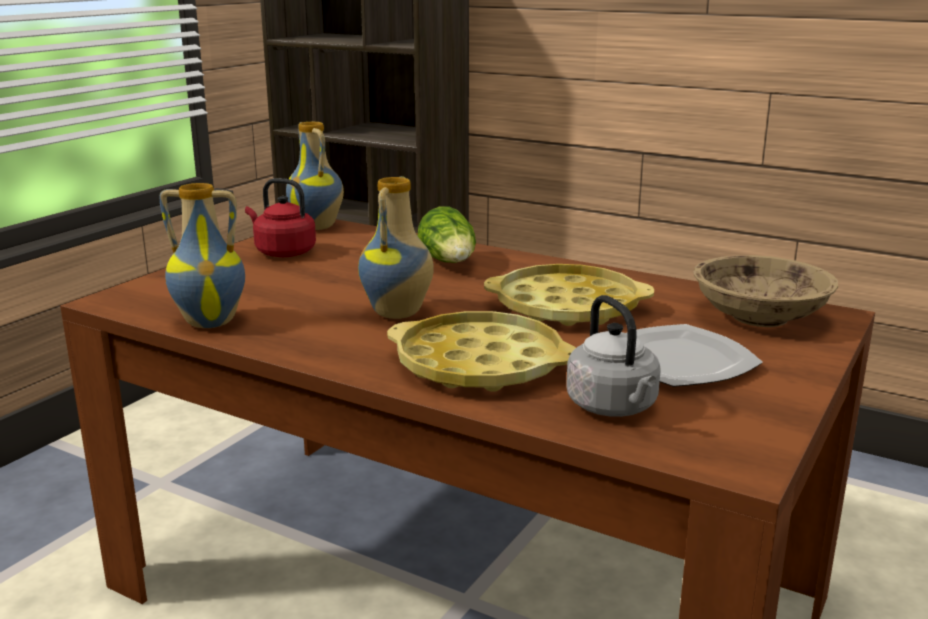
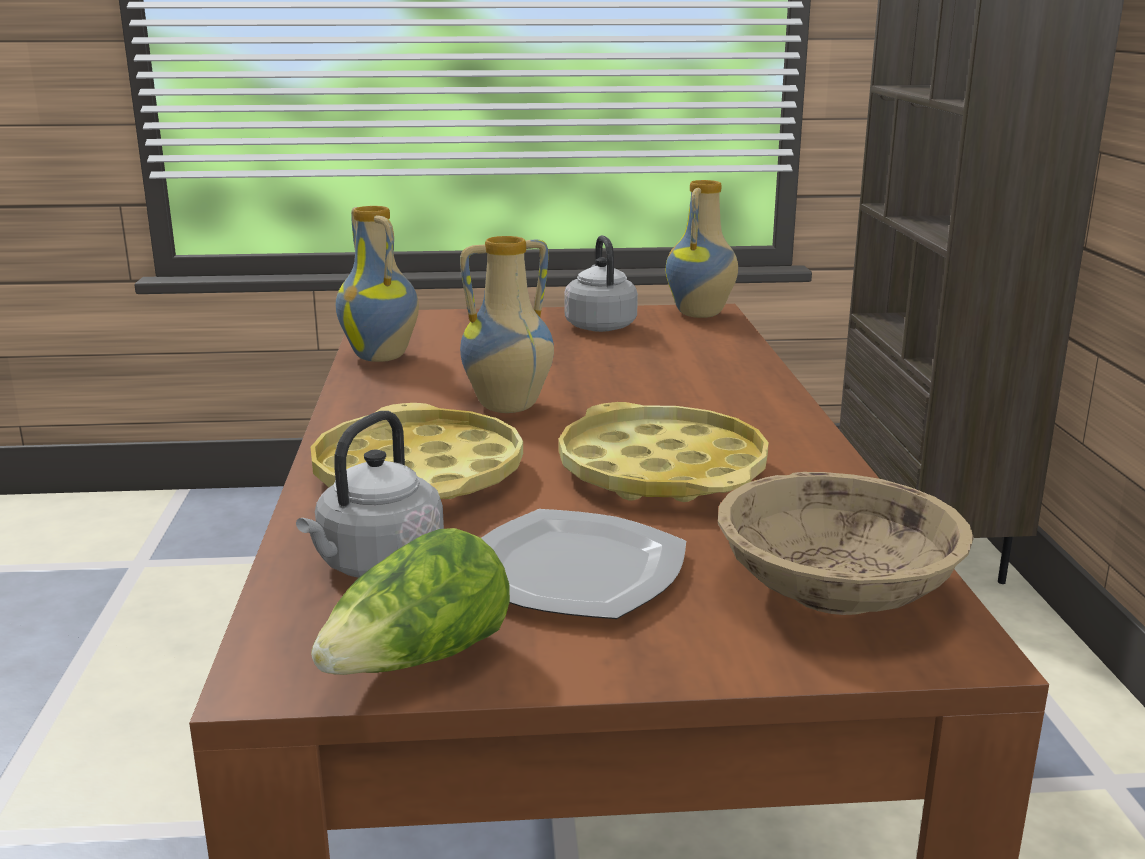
camera: 55 degrees right, 0 degrees up
(282, 252) = (599, 325): red kettle -> grey kettle
(450, 263) = (701, 386): lettuce -> lettuce (419, 661)

